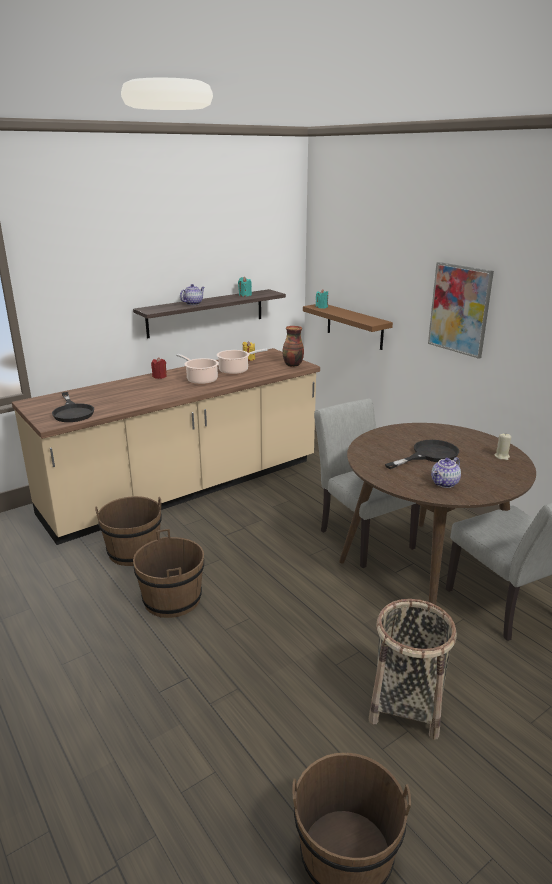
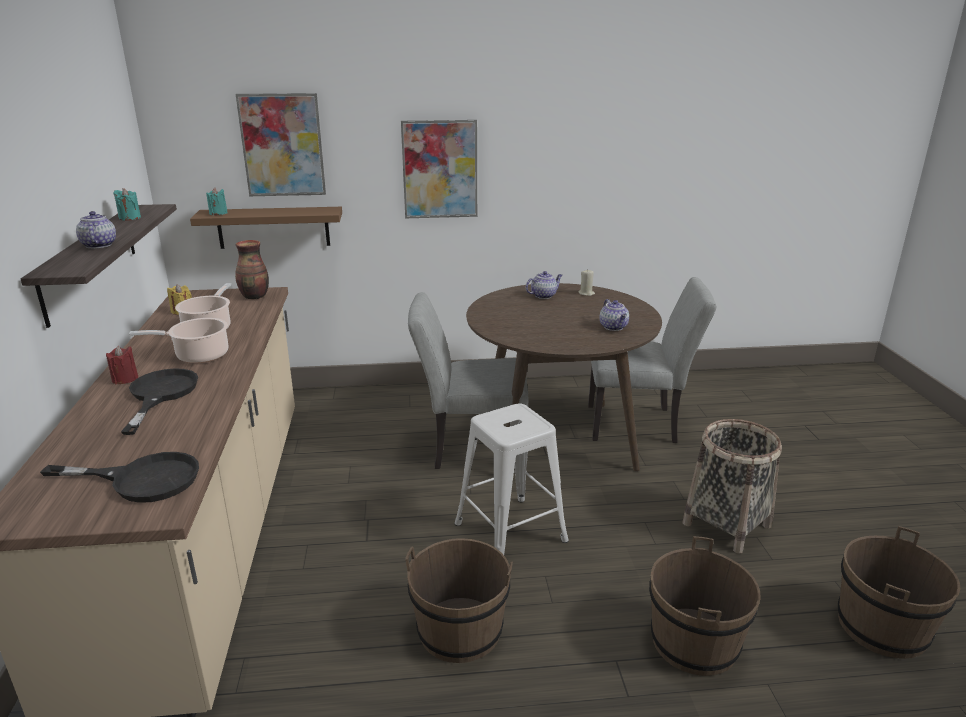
camera: 60 degrees left, 0 degrees up
(134, 551) = (313, 638): brown bucket -> brown bucket (694, 642)
(282, 587) = (510, 532): none -> white stool
(367, 268) = (282, 145): none -> picture
(429, 455) = (553, 315): black frying pan -> black frying pan (160, 395)
(465, 442) = (544, 295): none -> teapot

